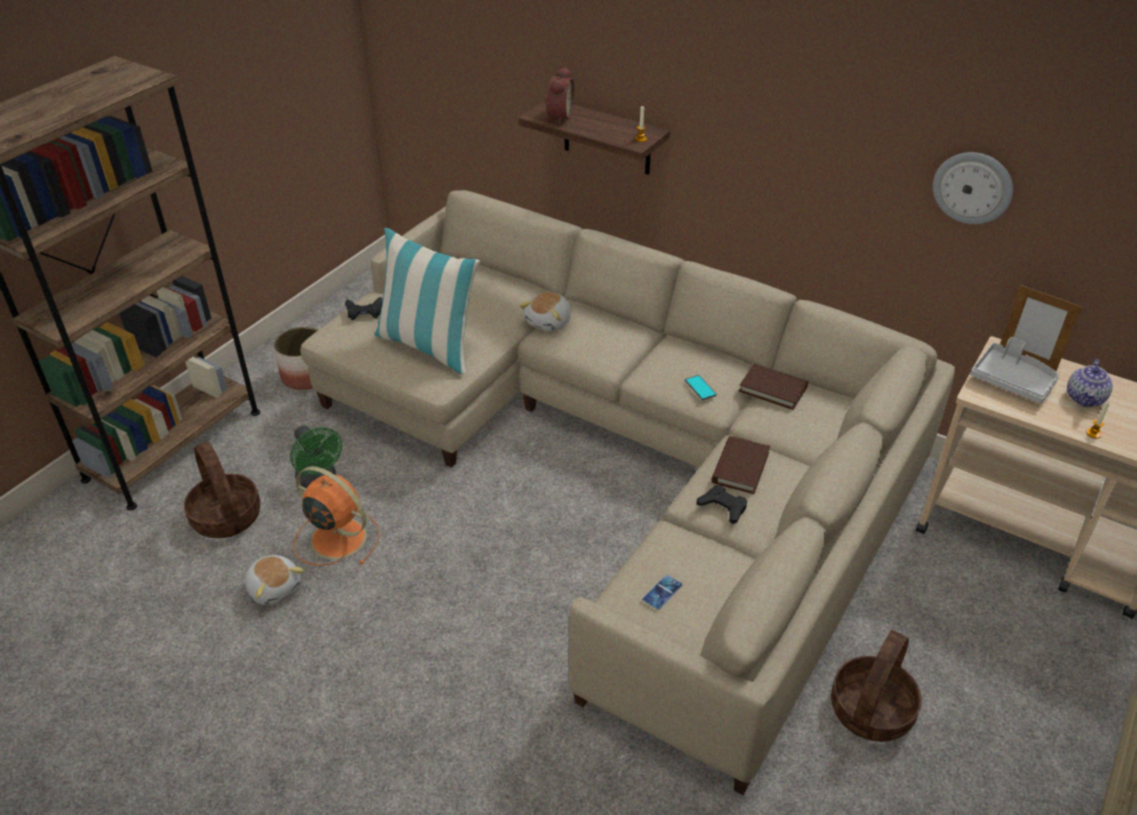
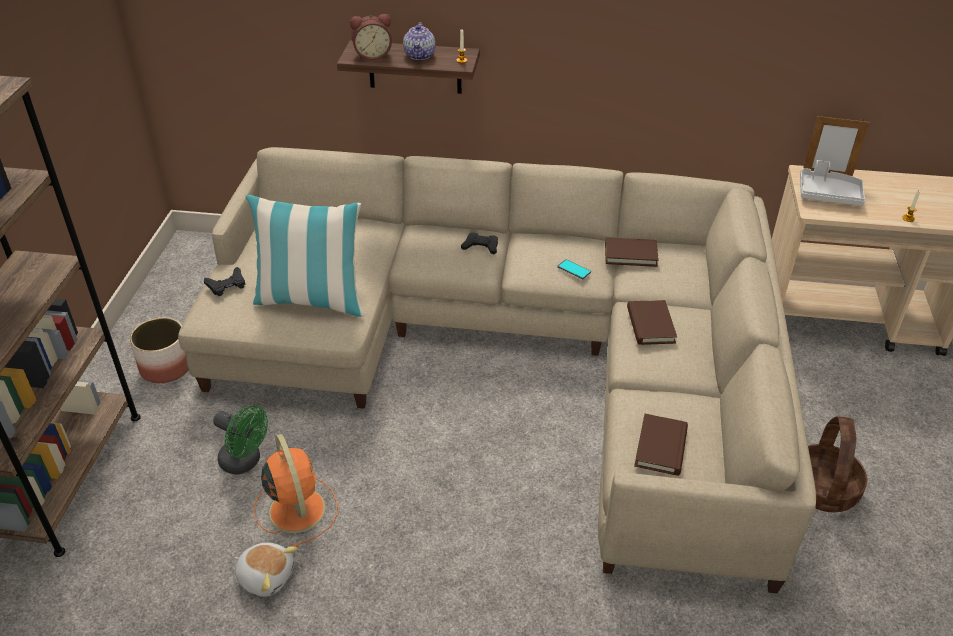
camera: 25 degrees left, 0 degrees up
(226, 517) = (170, 527): basket -> none
(336, 537) = (296, 508): orange fan -> orange fan turned 60 degrees clockwise
(549, 322) = (407, 249): plush toy -> none
(558, 116) = (372, 55): alarm clock -> alarm clock turned 90 degrees clockwise
(662, 592) = (661, 447): phone -> brown book
(723, 507) = (659, 361): black game controller -> black game controller (481, 246)
(973, 187) = (763, 45): wall clock -> none
(1085, 399) = (884, 194): teapot -> teapot (420, 55)

